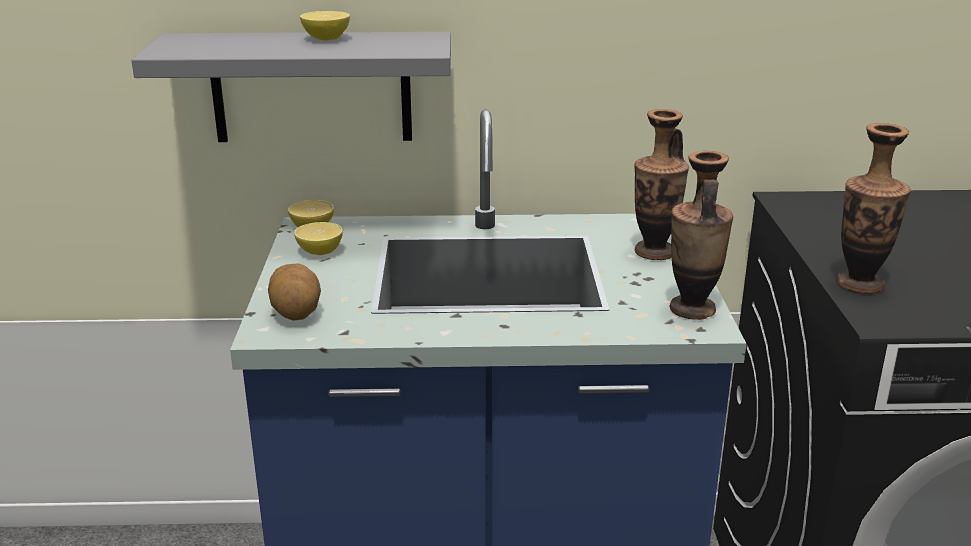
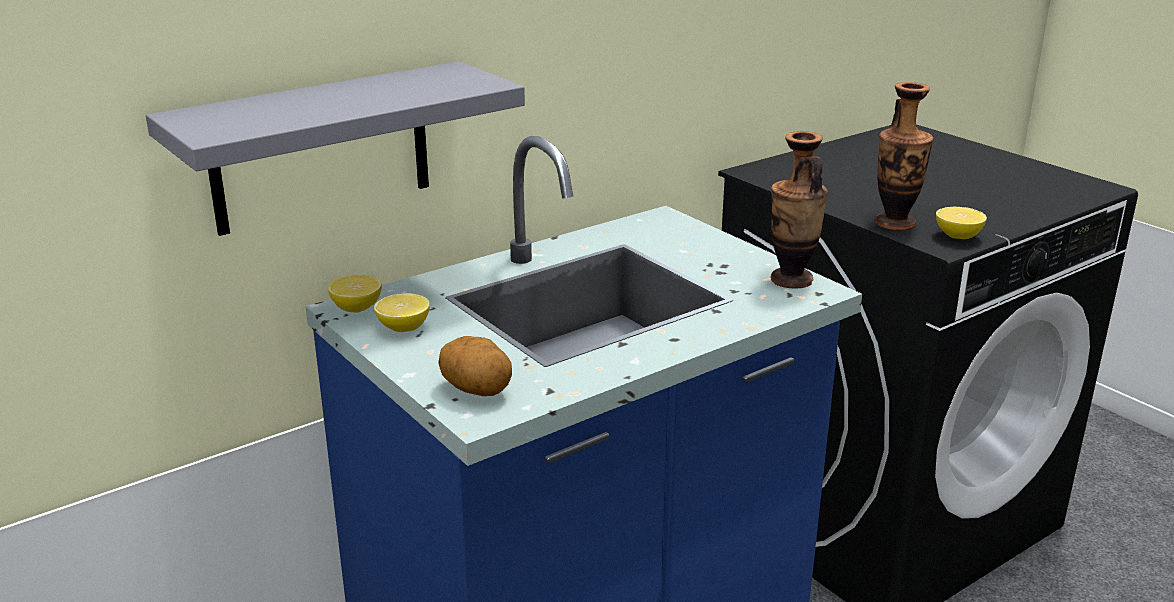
camera: 35 degrees left, 0 degrees up
(326, 39) = (358, 89): lemon -> lemon (958, 236)
(654, 252) = (697, 243): vase -> none

